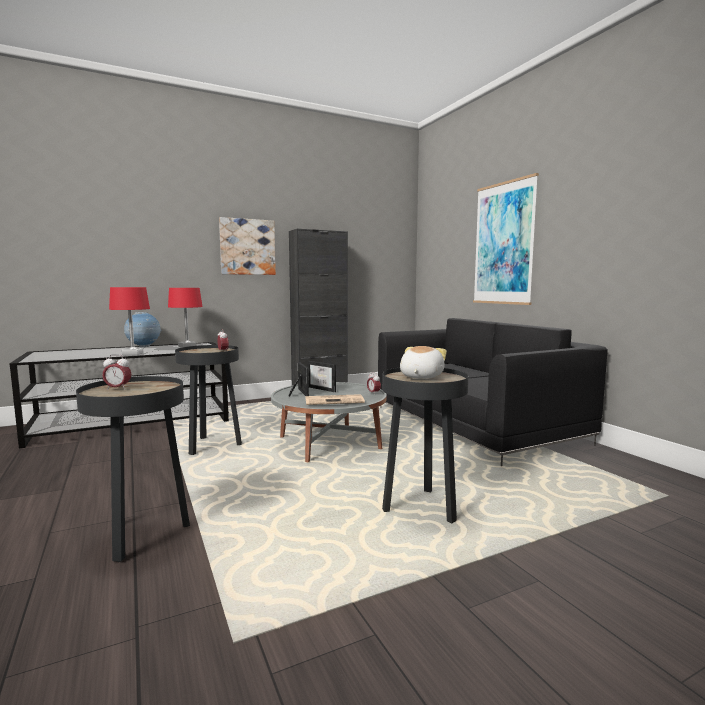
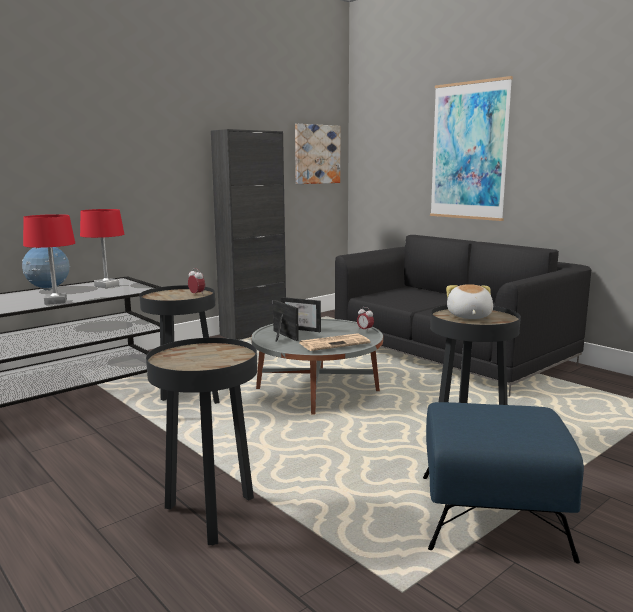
camera: 15 degrees left, 5 degrees up
(118, 389) = (182, 358): alarm clock -> none
(247, 247) = (162, 152): picture -> picture (316, 154)
(390, 577) = (490, 515): none -> blue ottoman

